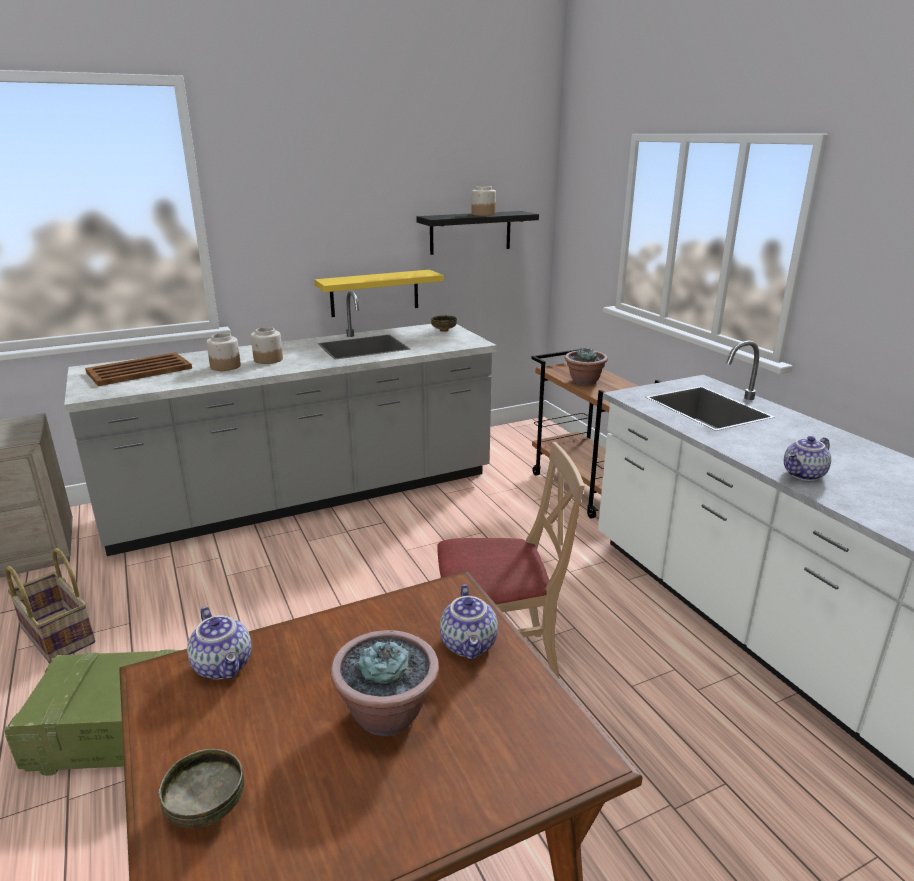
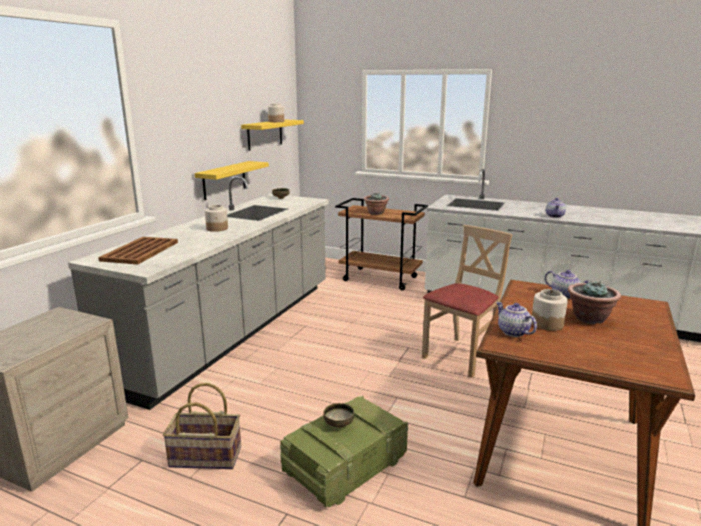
camera: 40 degrees left, 5 degrees down
(205, 808) = (606, 359): bowl -> bowl (338, 424)
(224, 665) = (512, 332): teapot -> teapot turned 135 degrees counterclockwise
(226, 366) = (199, 237): jar -> jar (547, 324)
(470, 232) = (265, 134): black shelf -> yellow shelf

